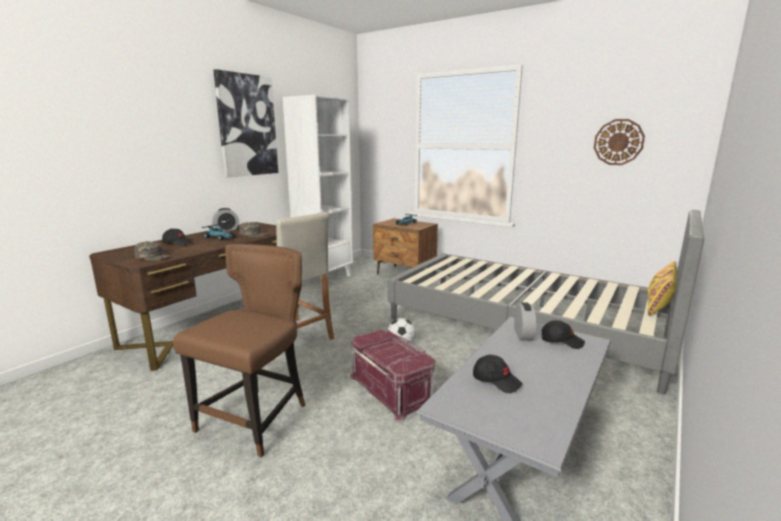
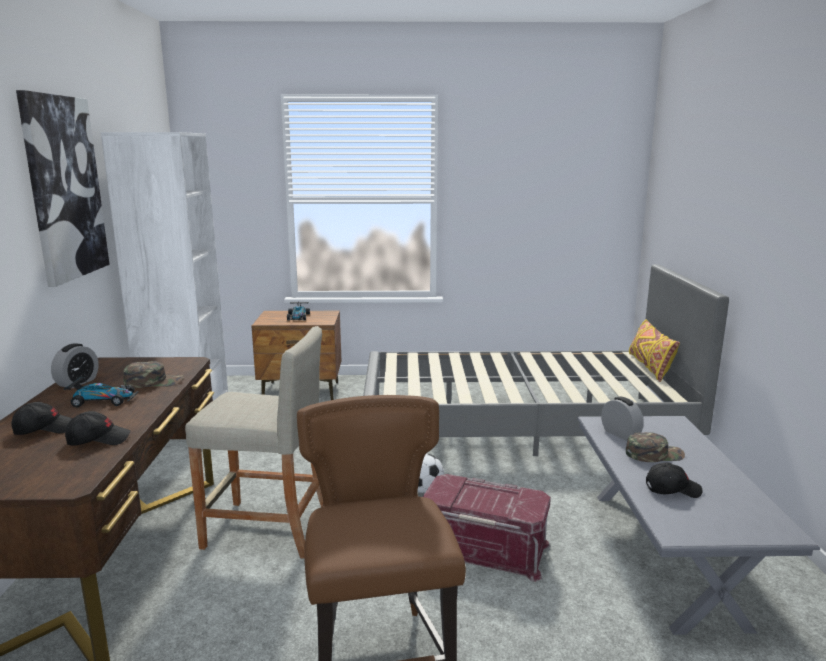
camera: 35 degrees left, 0 degrees up
(153, 256) = (63, 465): green cap -> green cap (654, 454)
(561, 341) = (656, 429): black cap -> black cap (99, 439)
(618, 142) = (556, 192): wall clock -> none

